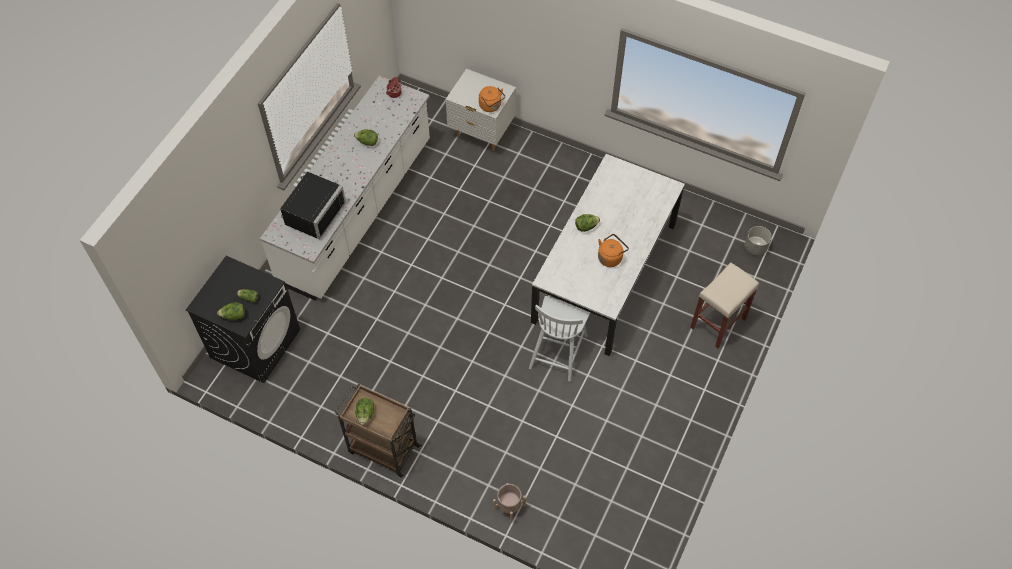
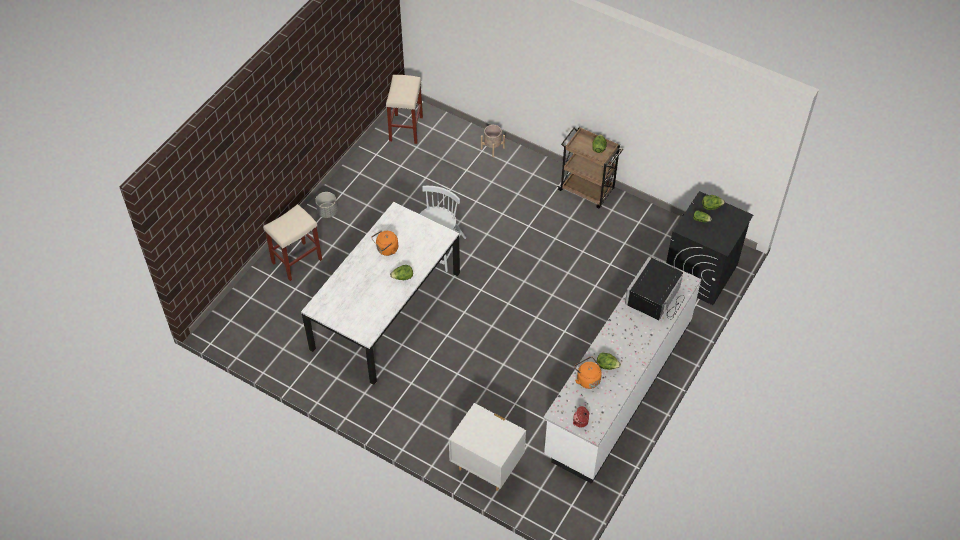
camera: 175 degrees left, 5 degrees down
(491, 106) = (477, 417): orange kettle -> orange kettle (587, 379)
(630, 530) = (406, 129): none -> beige stool
(755, 248) = (240, 323): grey planter -> grey planter (327, 211)

